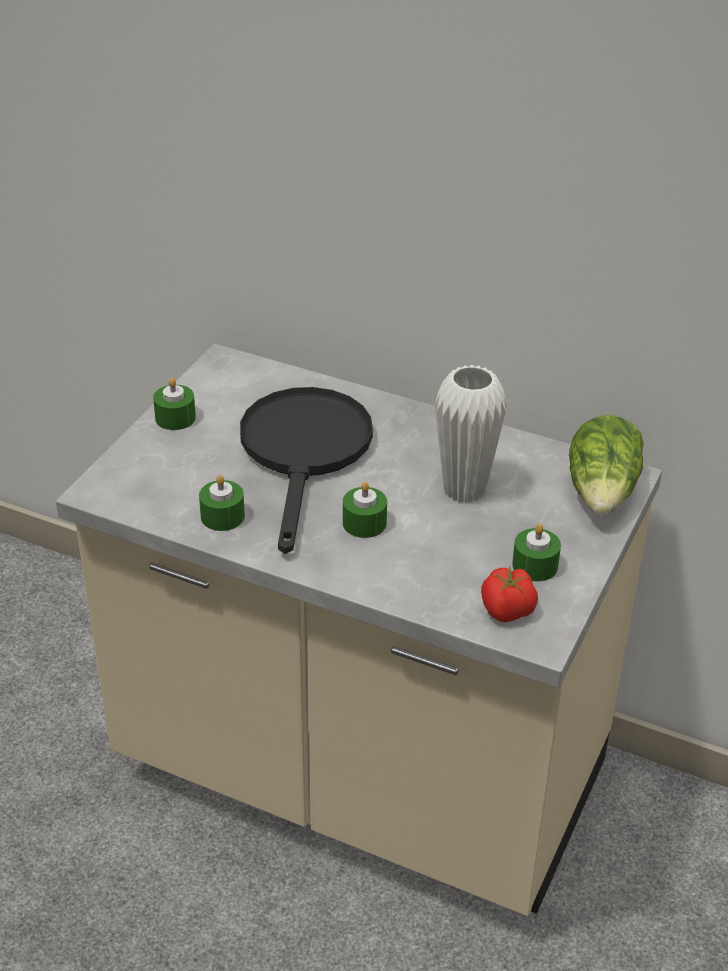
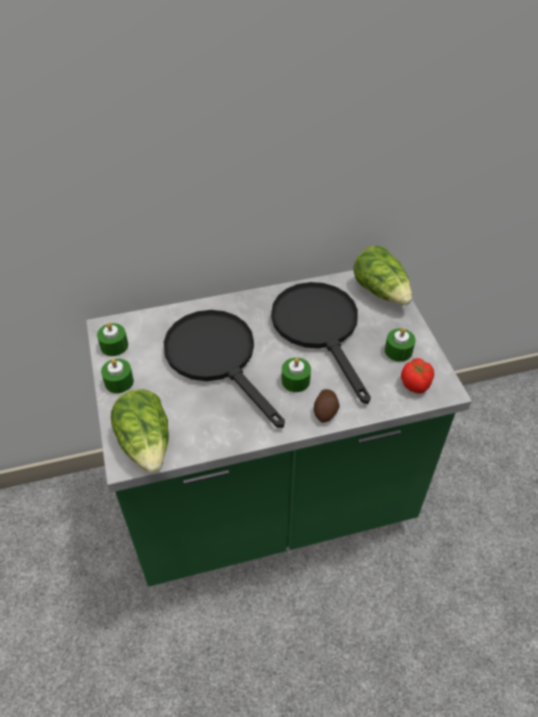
camera: 40 degrees left, 10 degrees up
(133, 487) = (146, 443): none -> lettuce
(222, 516) = (218, 427): green candle -> green candle (114, 345)
(359, 572) = (326, 411): none -> potato
(359, 775) = (269, 502): beige counter -> green counter
(464, 489) = (320, 329): white vase -> black frying pan

